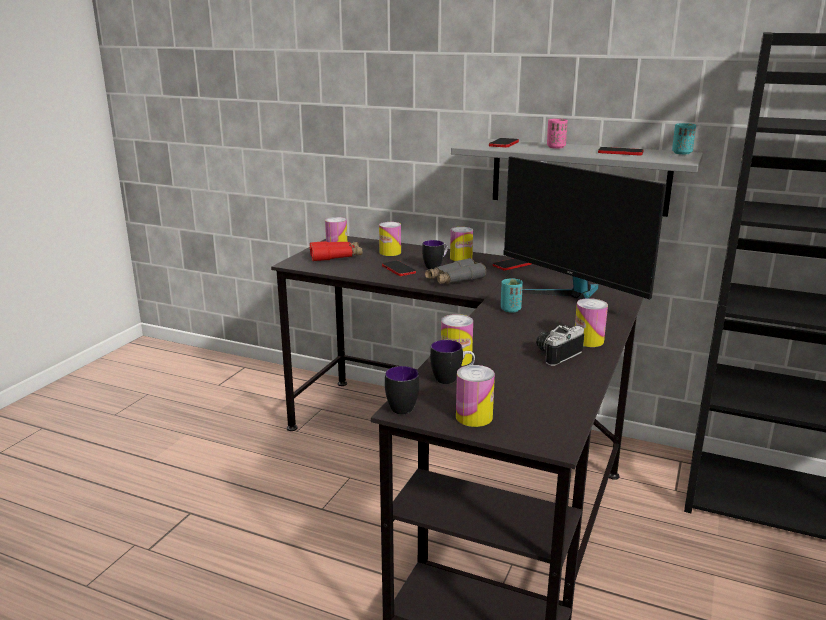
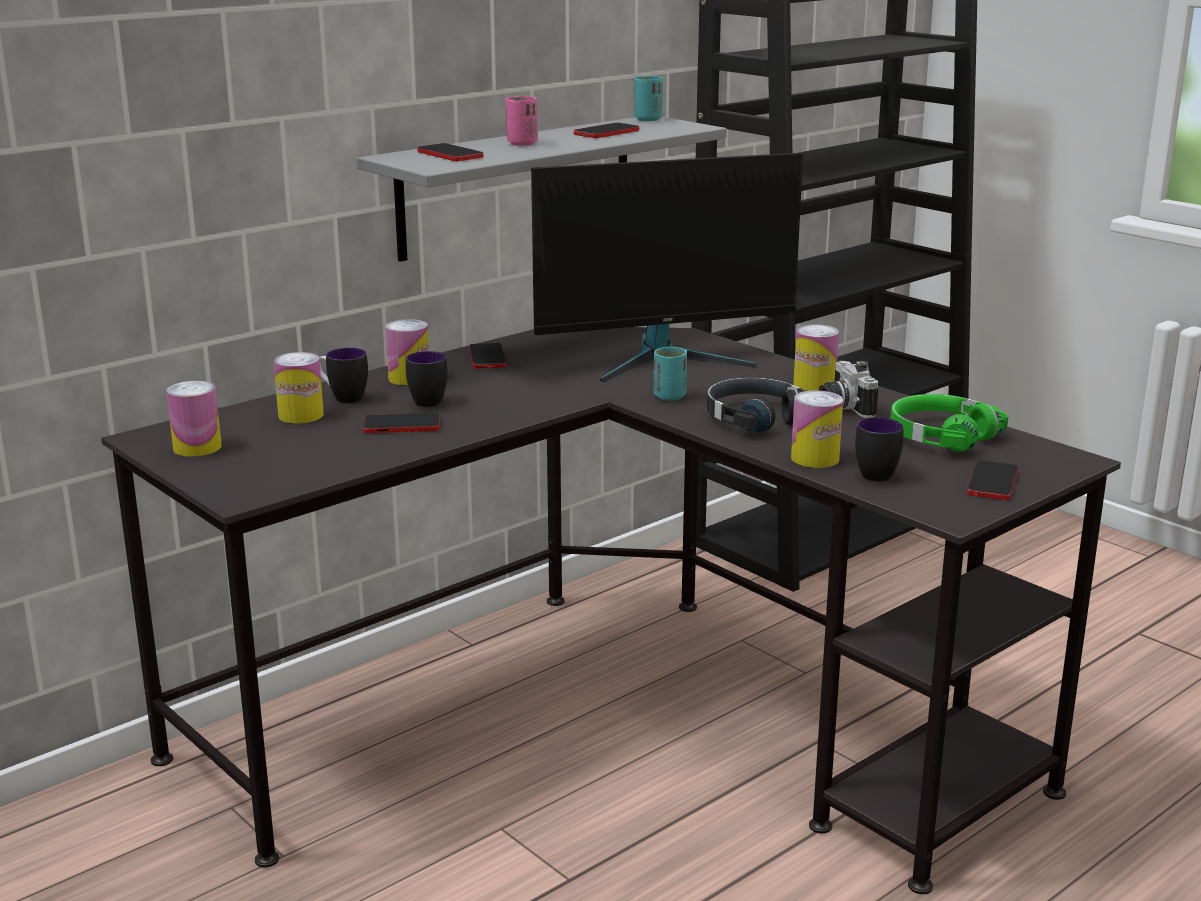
camera: 65 degrees left, 0 degrees up
(336, 257) = (257, 457): red binoculars -> none
(402, 406) = (939, 513): mug -> mug (342, 398)
(454, 280) = (506, 401): grey binoculars -> none
(474, 417) = (992, 482): can -> phone
(504, 334) = (755, 417): none -> black headphones
(542, 390) = (941, 436): none -> green headphones

